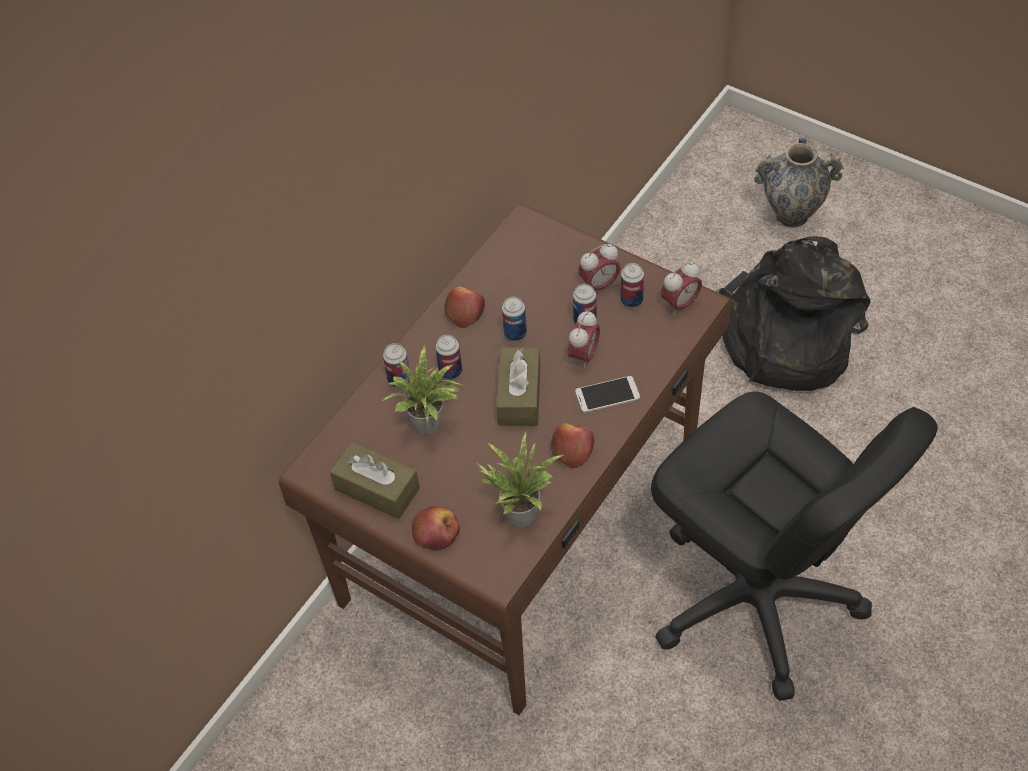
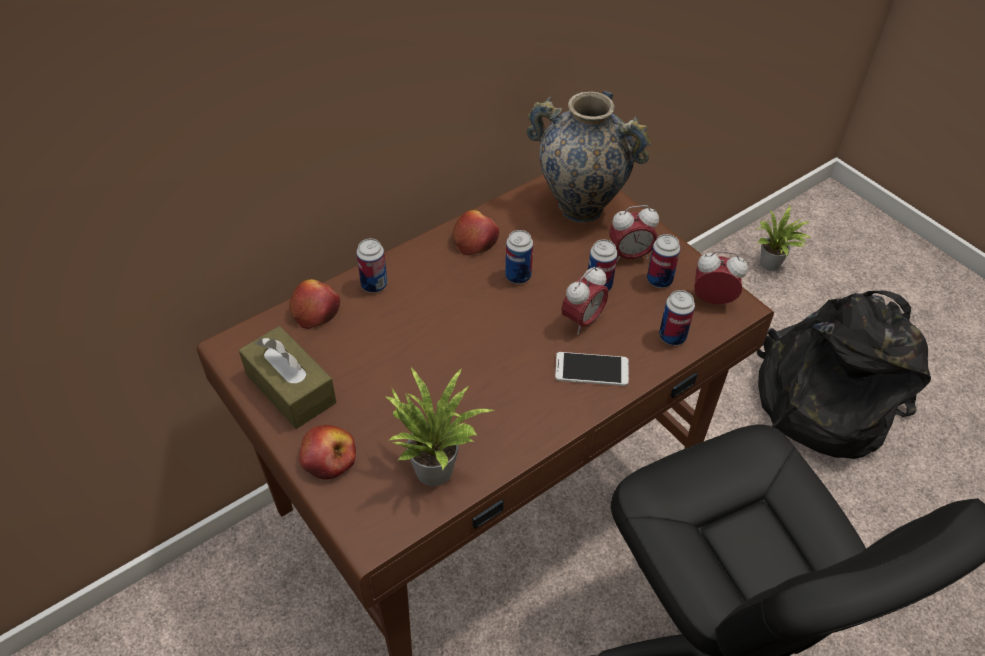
camera: 15 degrees right, 5 degrees down
(430, 424) = (382, 339): potted plant -> potted plant (772, 265)
(450, 371) = (431, 293): can -> can (672, 336)
(519, 395) = (493, 340): brown tissue box -> none
(572, 448) = (526, 415): apple -> apple (315, 310)
(680, 304) = (713, 300): alarm clock -> alarm clock turned 150 degrees counterclockwise
(791, 216) = (864, 287): vase -> vase (580, 207)

